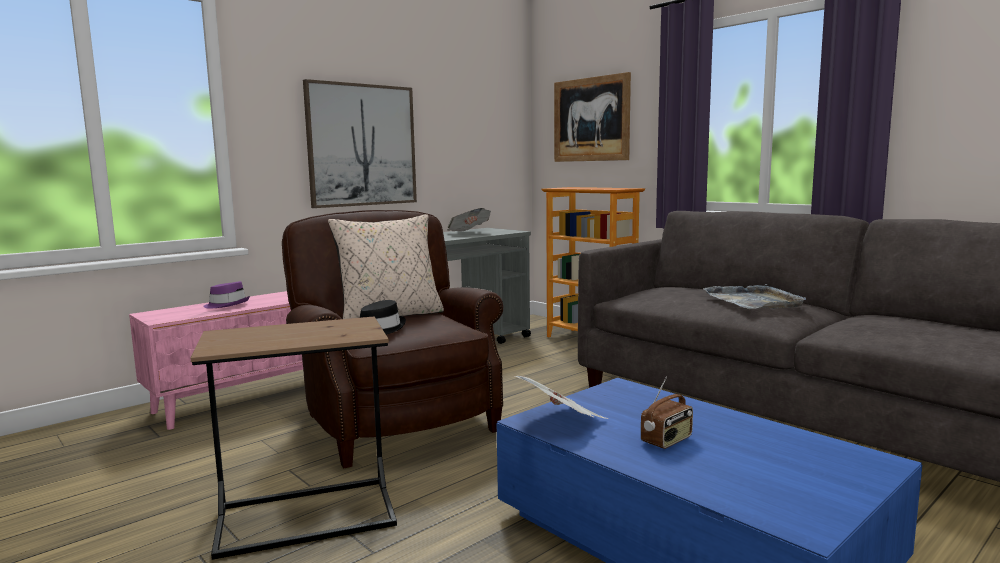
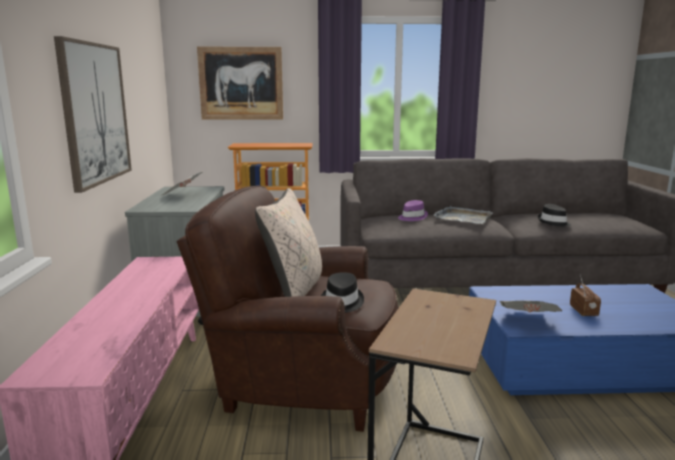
camera: 50 degrees left, 5 degrees up
(227, 305) = (94, 330): purple hat -> purple hat (412, 217)
(896, 331) = (553, 222): none -> black hat

